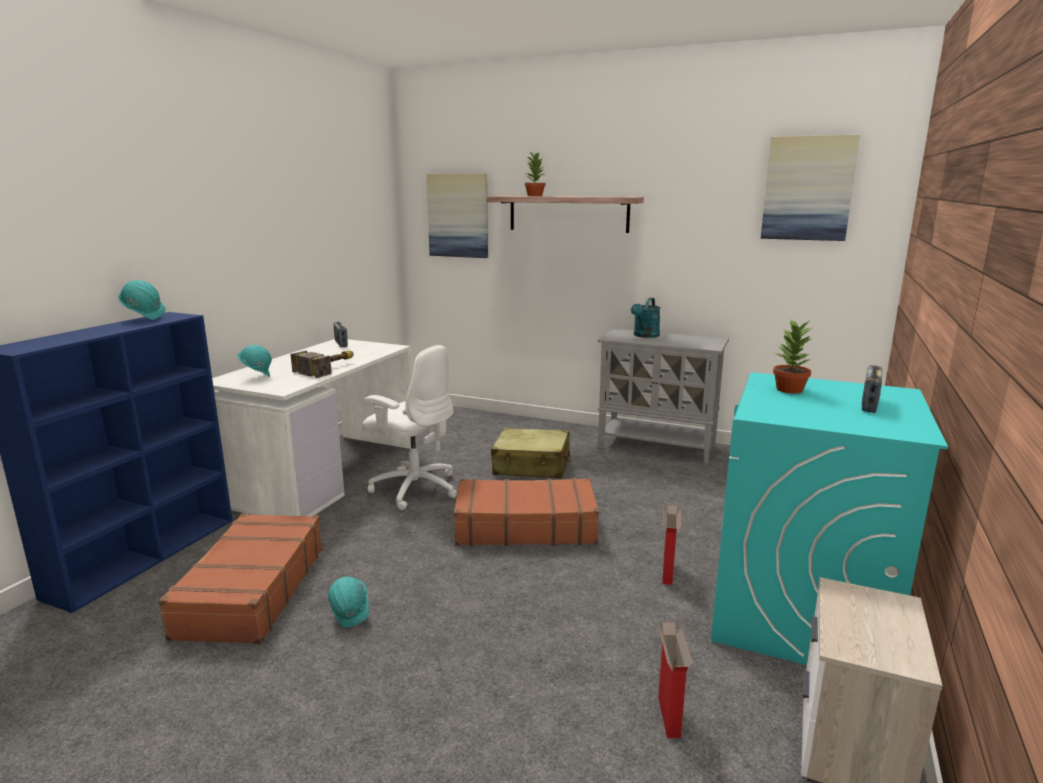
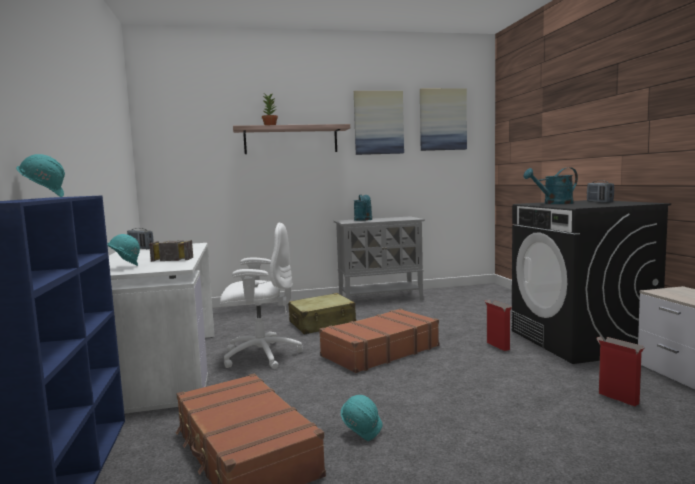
camera: 35 degrees left, 10 degrees down
(458, 215) = (195, 145): picture -> picture (378, 123)
(789, 390) = (553, 203): potted plant -> turquoise watering can
(799, 613) = (581, 341): turquoise washing machine -> black washing machine

